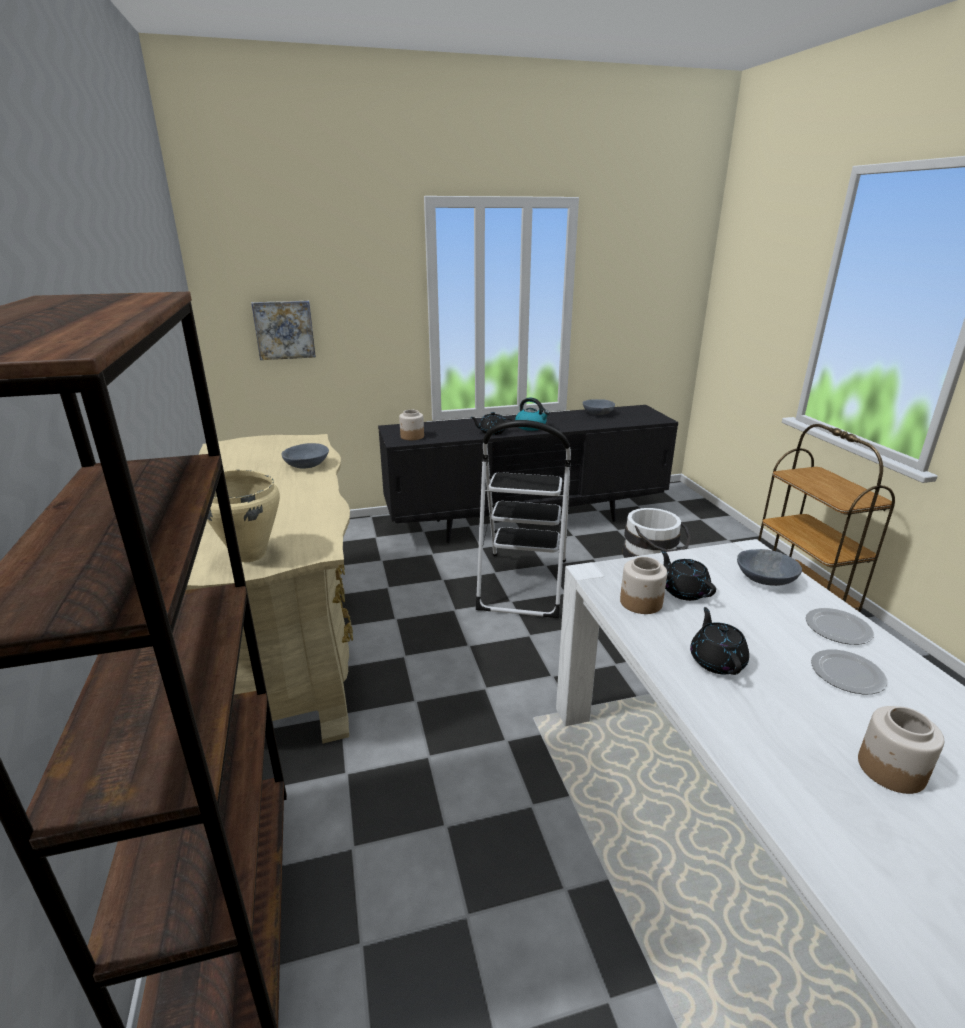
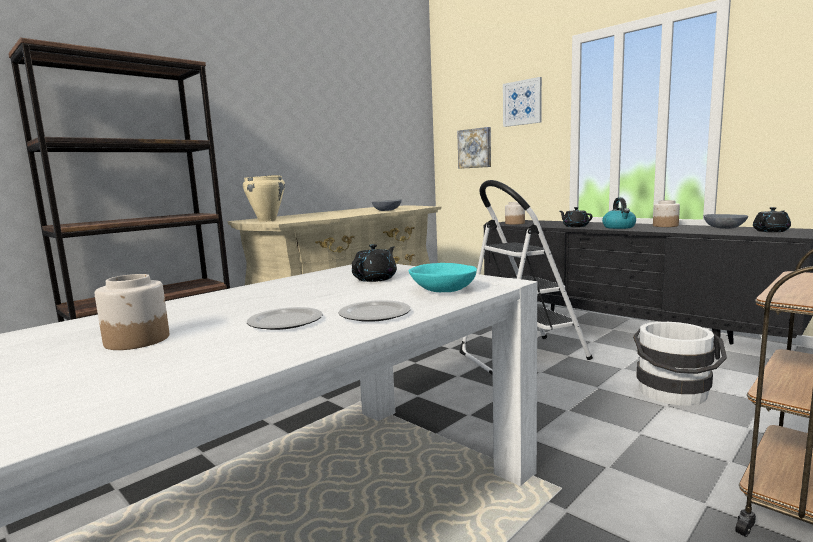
camera: 60 degrees right, 15 degrees down
(358, 271) = (522, 102): none -> picture
(640, 602) = (339, 274): jar -> jar (665, 226)
(716, 661) = (271, 294): black teapot -> black teapot (771, 231)
(764, 579) = (442, 290): grey bowl -> turquoise bowl

